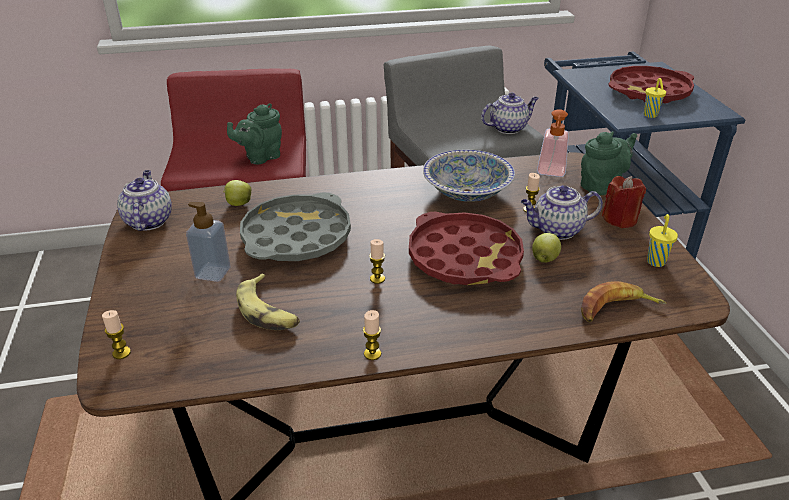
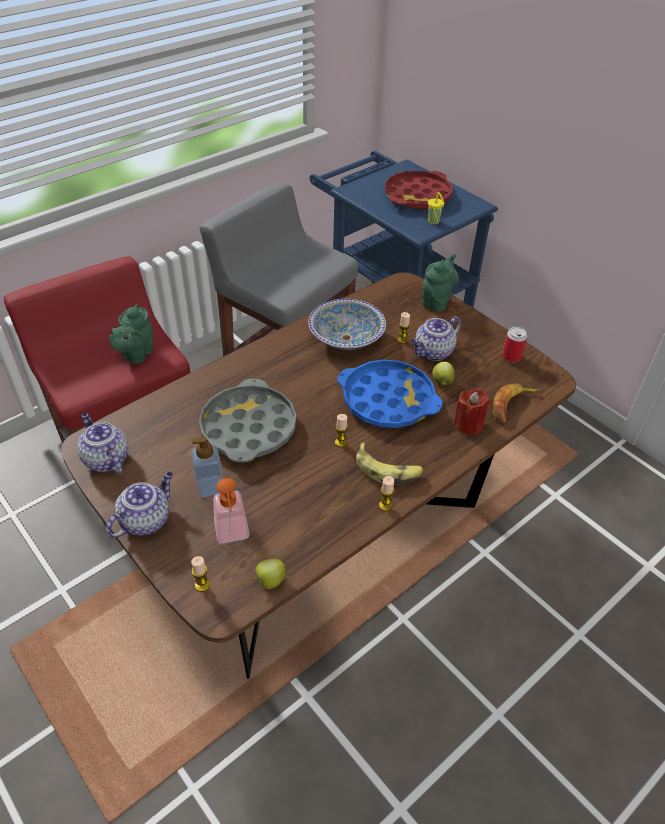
camera: 30 degrees left, 10 degrees up
(238, 204) = (171, 413): apple -> apple (270, 581)
(268, 311) = (284, 502): banana -> banana (388, 470)
(464, 257) = (388, 400): red tray -> blue tray
(508, 128) = (324, 258): teapot -> teapot (146, 520)
(550, 173) = (394, 299): soap dispenser -> soap dispenser (233, 536)
(620, 219) = (467, 328): red candle -> red candle (468, 424)
(656, 261) = (511, 356): yellow cup -> can

